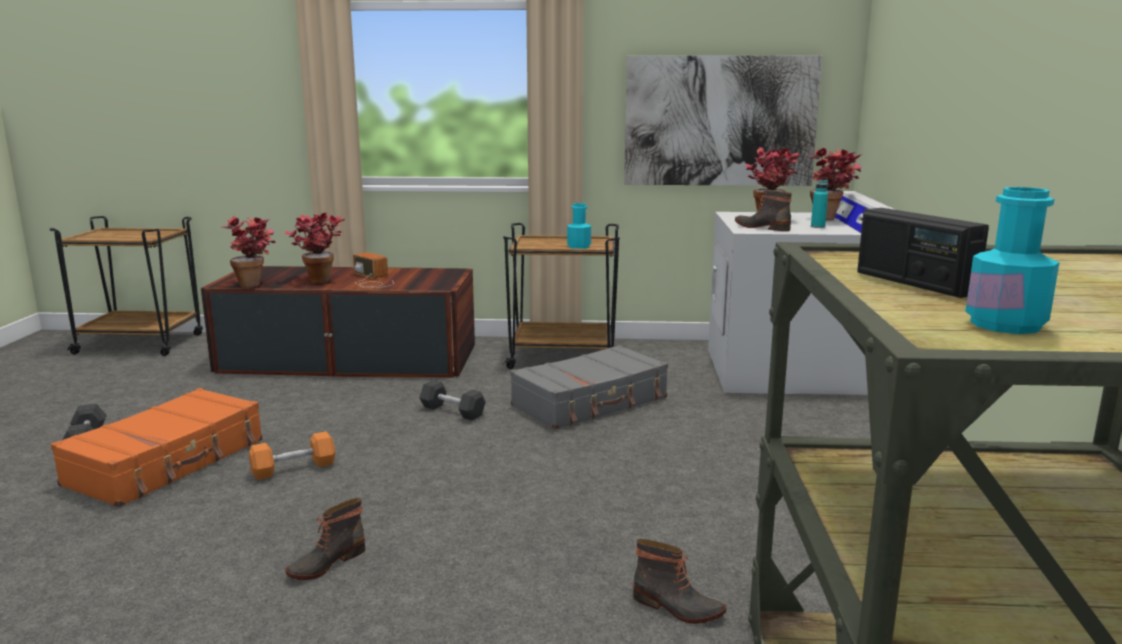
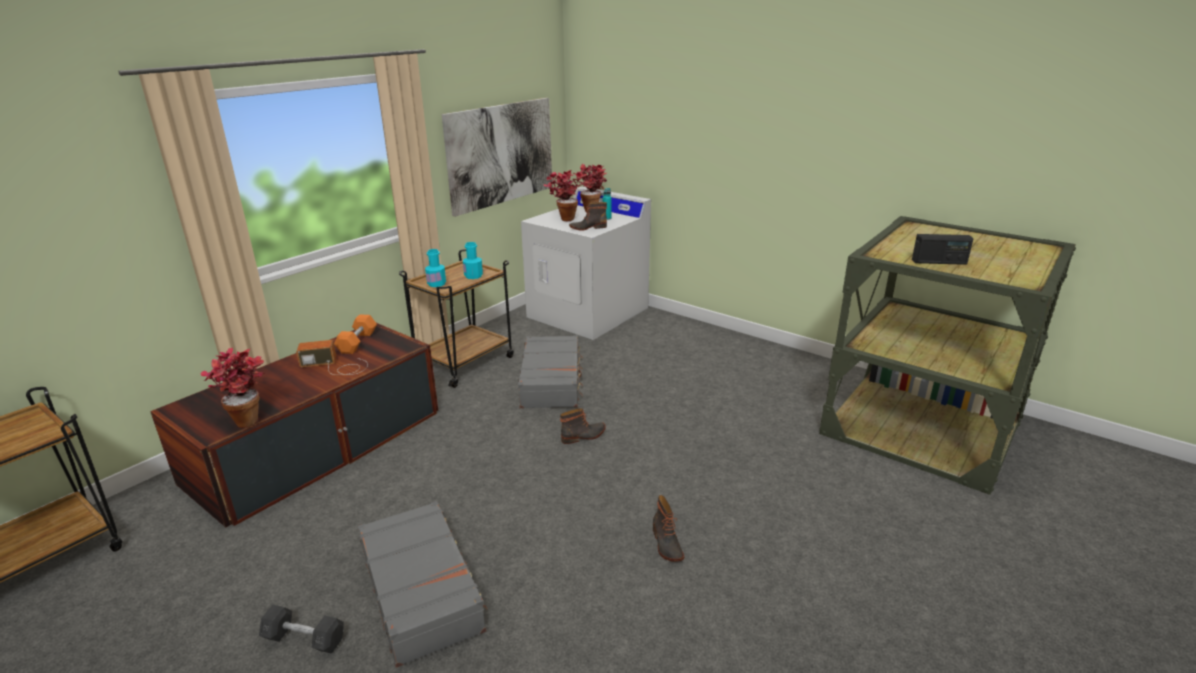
camera: 55 degrees left, 10 degrees up
(168, 462) = (422, 590): orange suitcase -> grey suitcase
(294, 468) = (512, 526): orange dumbbell -> orange dumbbell (357, 342)
(318, 280) = (290, 387): potted plant -> none
(452, 411) = (498, 432): grey dumbbell -> none
(677, 608) = (798, 447): boot -> boot (584, 436)
(1005, 324) = (1007, 272): turquoise bottle -> turquoise bottle (436, 284)

